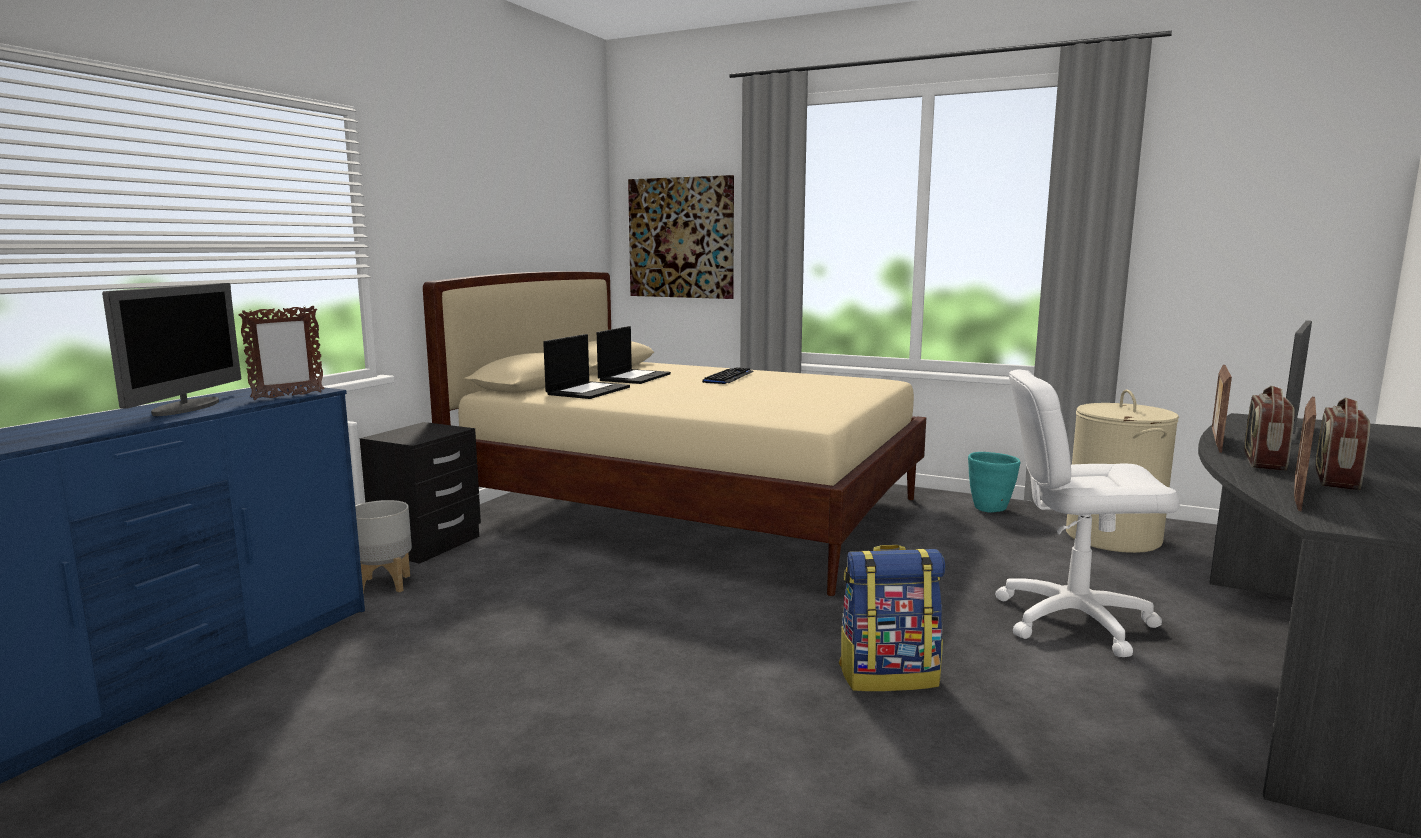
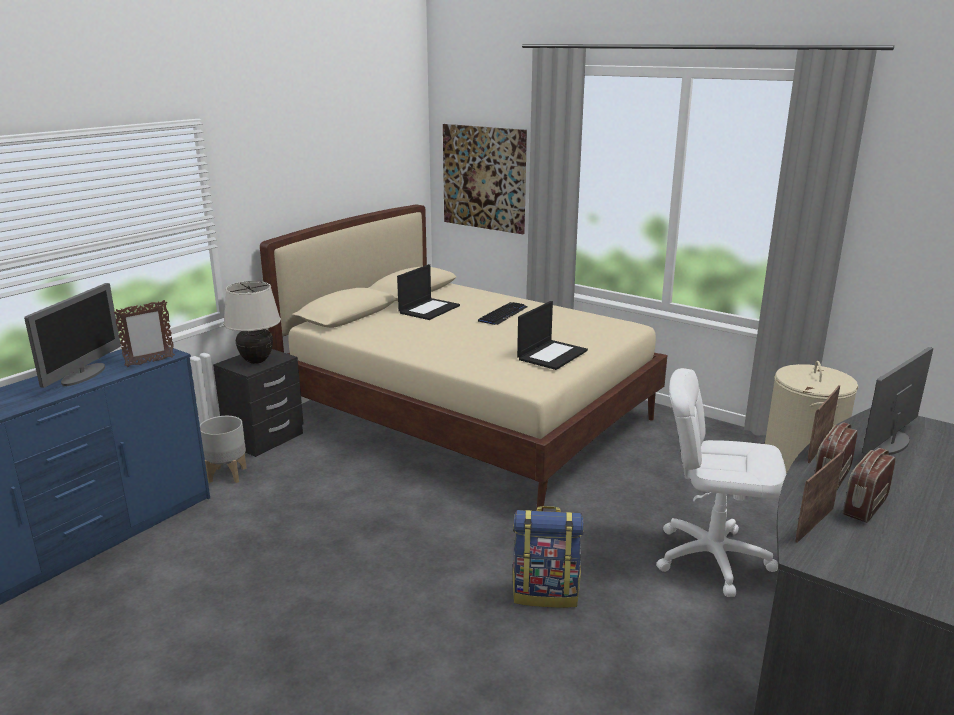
camera: 10 degrees right, 10 degrees up
(420, 433) = (256, 361): none -> beige table lamp
(588, 390) = (384, 328): laptop -> laptop (552, 354)
(990, 509) = (712, 435): turquoise planter -> none

